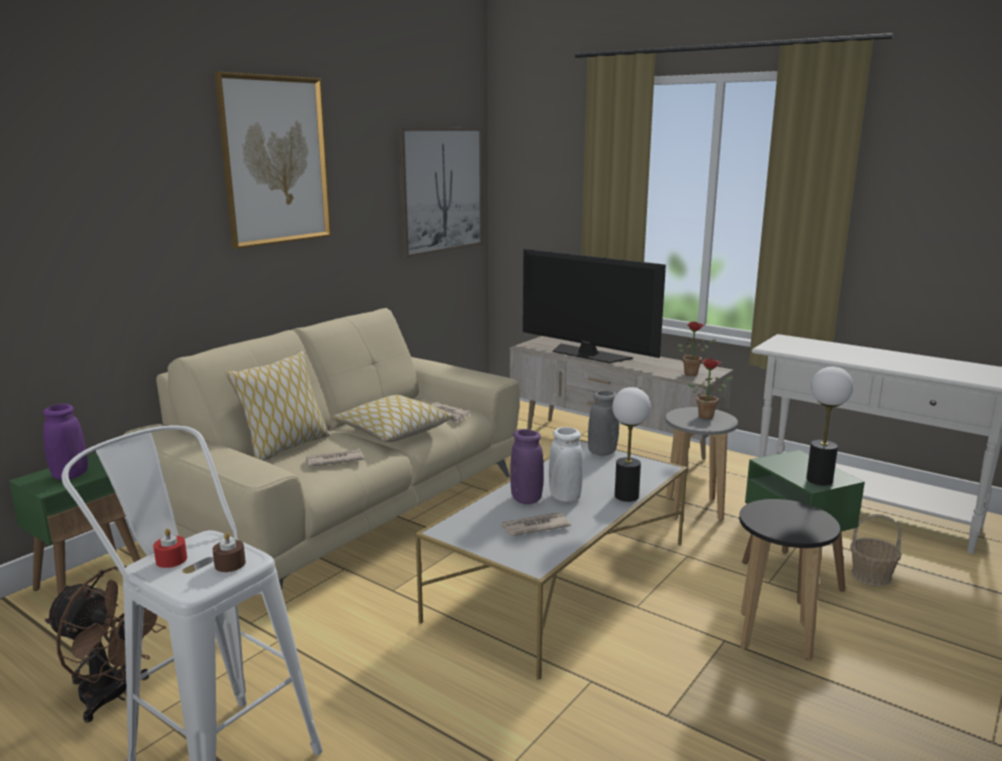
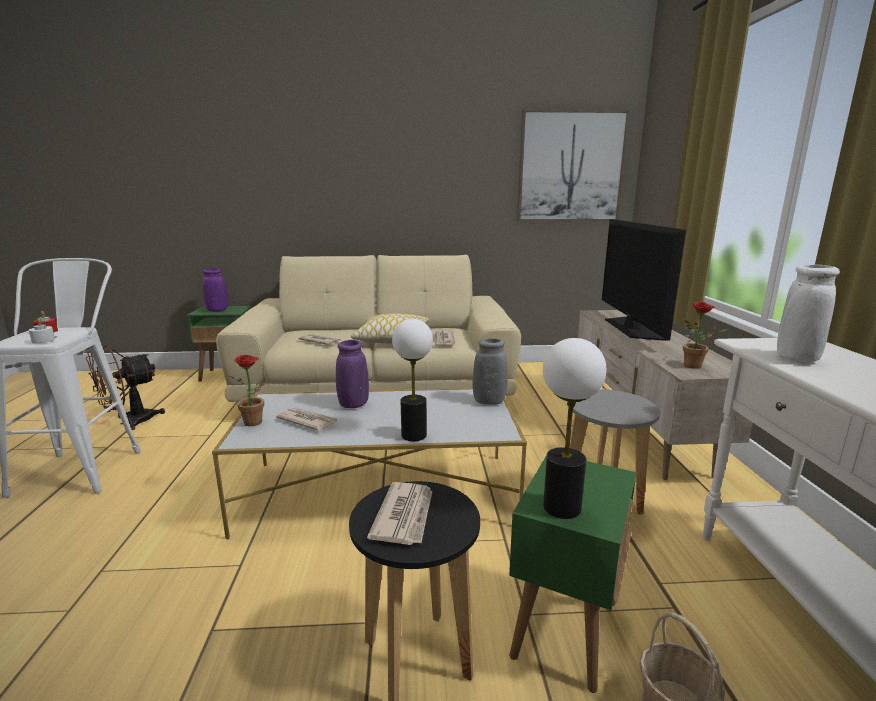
camera: 50 degrees right, 0 degrees up
(114, 696) = (130, 422): brown fan -> brown fan turned 60 degrees clockwise
(230, 564) = (43, 340): brown candle -> white candle
(275, 161) = (394, 134): picture -> none
(285, 447) = (323, 329): pillow -> none
(565, 497) = (376, 415): white vase -> white vase (797, 358)
(708, 415) = (628, 406): potted plant -> potted plant (256, 423)
(786, 521) = (405, 516): none -> newspaper

